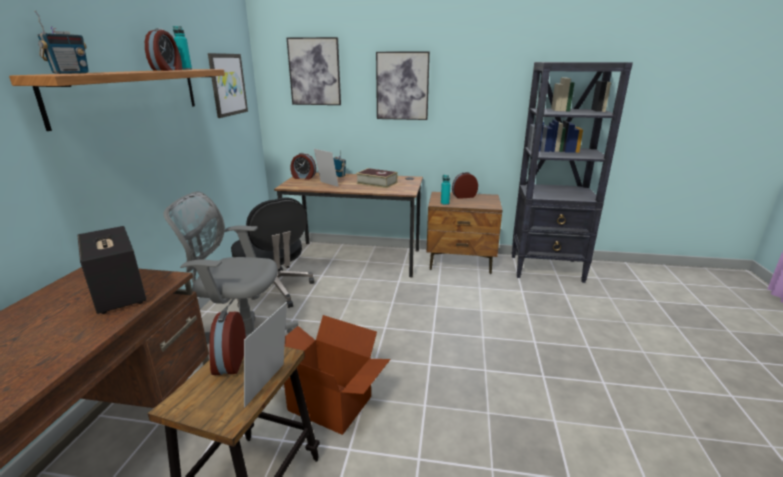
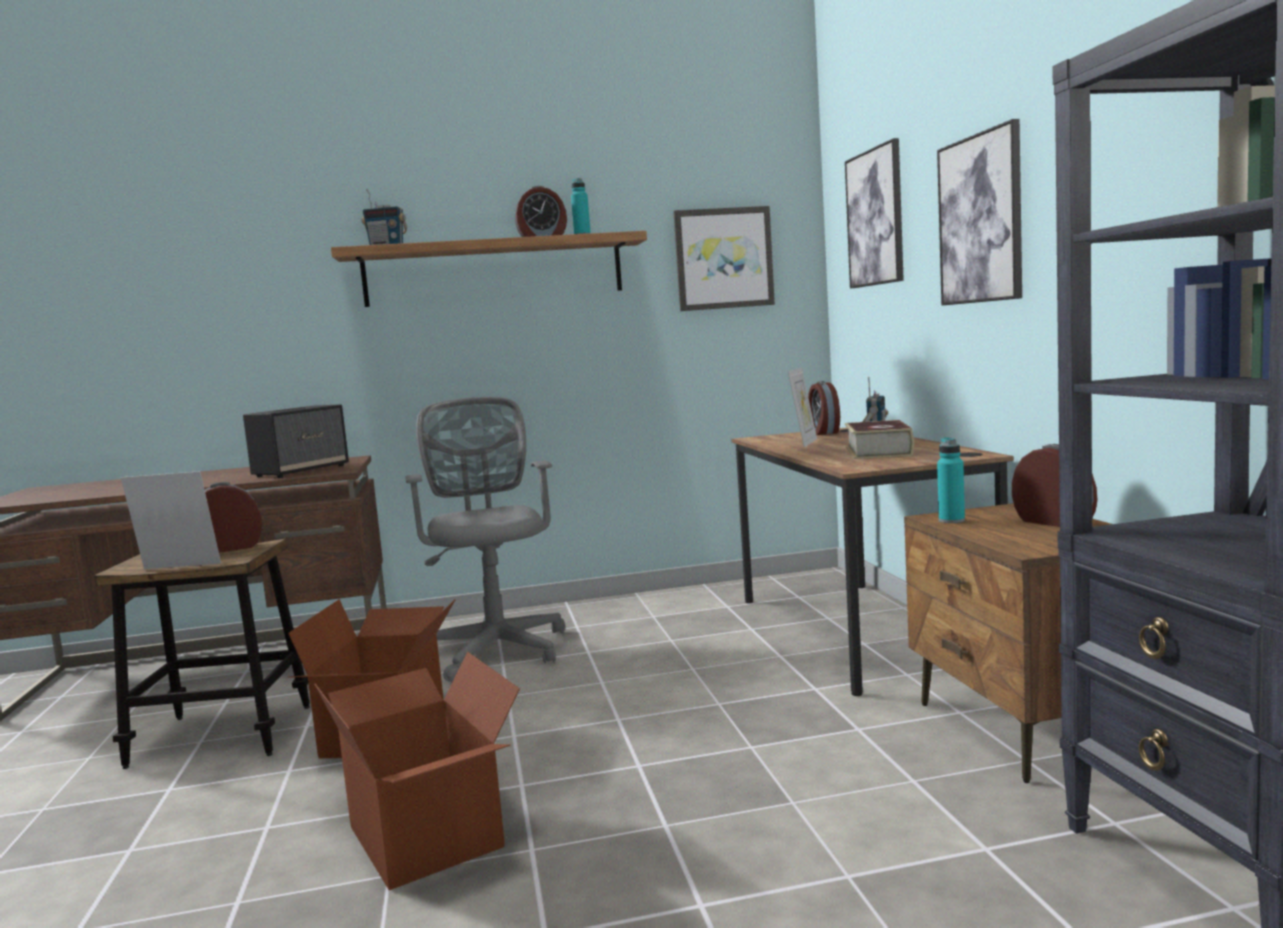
camera: 70 degrees right, 15 degrees down
(274, 290) = (661, 617): black office chair -> none
(460, 397) = (428, 835): none -> cardboard box

